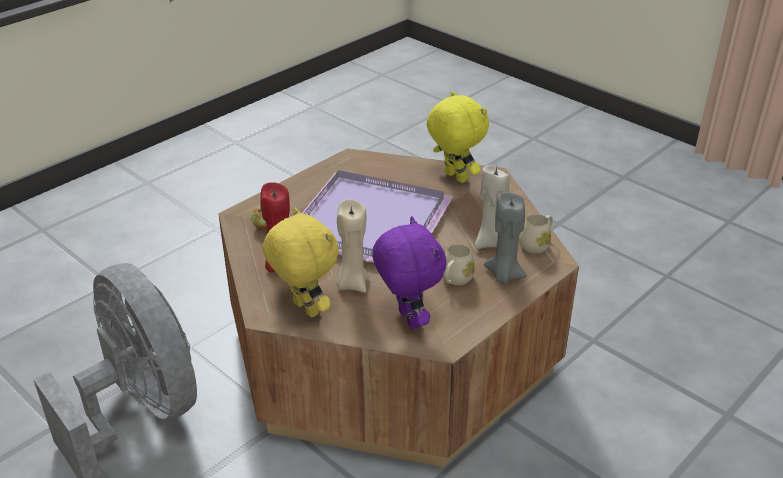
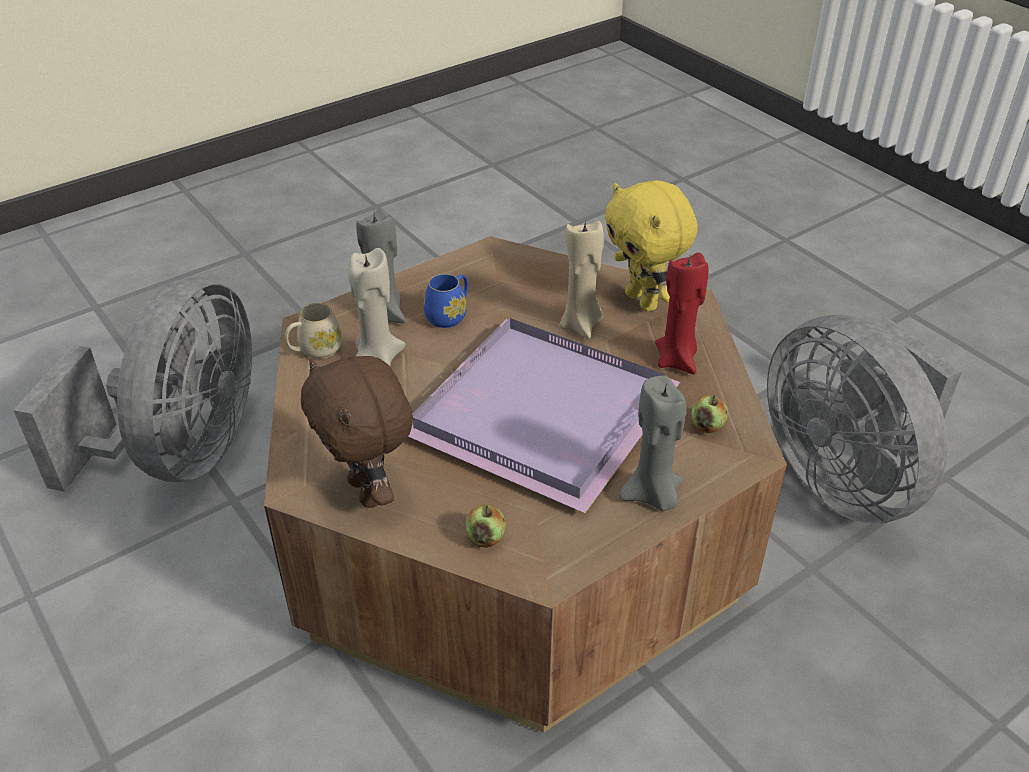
camera: 170 degrees left, 5 degrees up
(298, 190) = (652, 496): none -> grey candle
(384, 166) = (485, 538): none -> apple
(407, 319) = (524, 278): purple plush toy -> none
(454, 177) = (369, 491): yellow plush toy -> brown plush toy
(455, 280) = (449, 315): beige mug -> blue mug
(658, 367) = (183, 454): none -> grey fan

